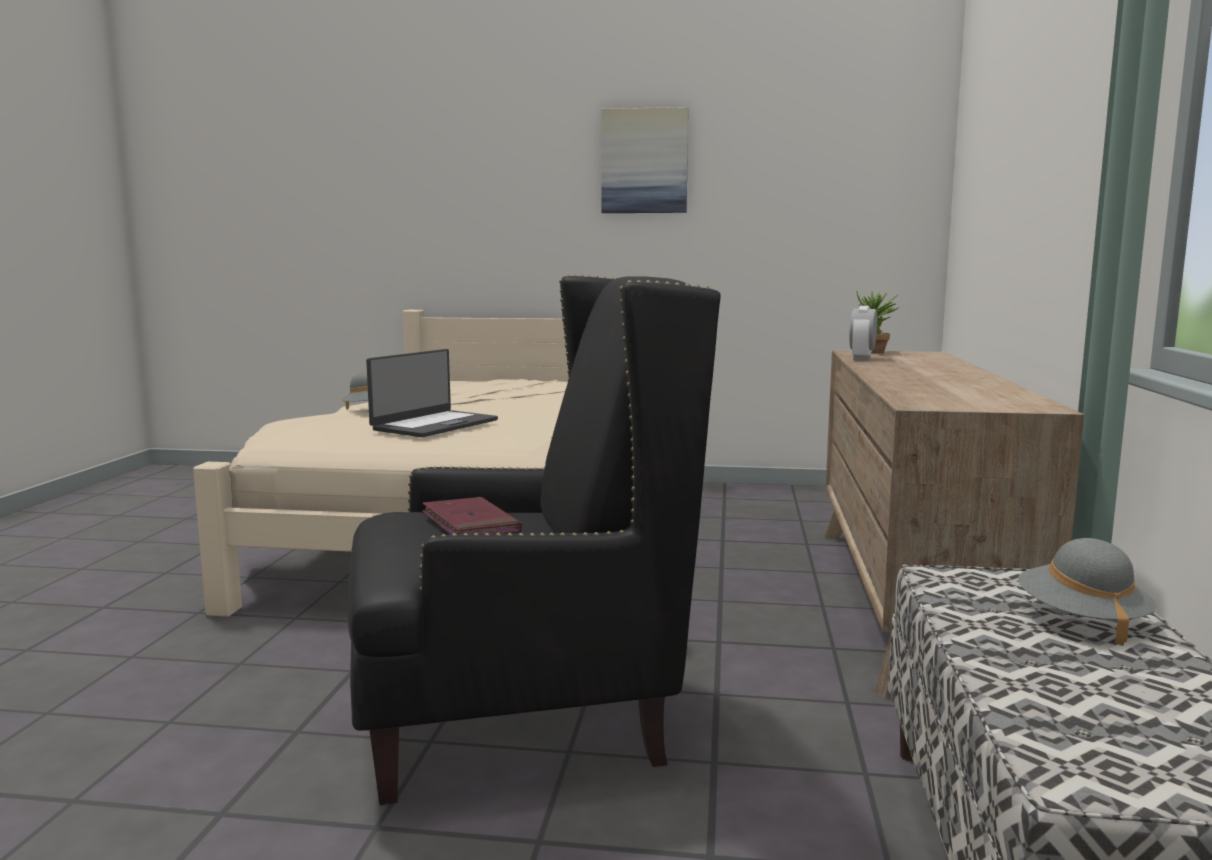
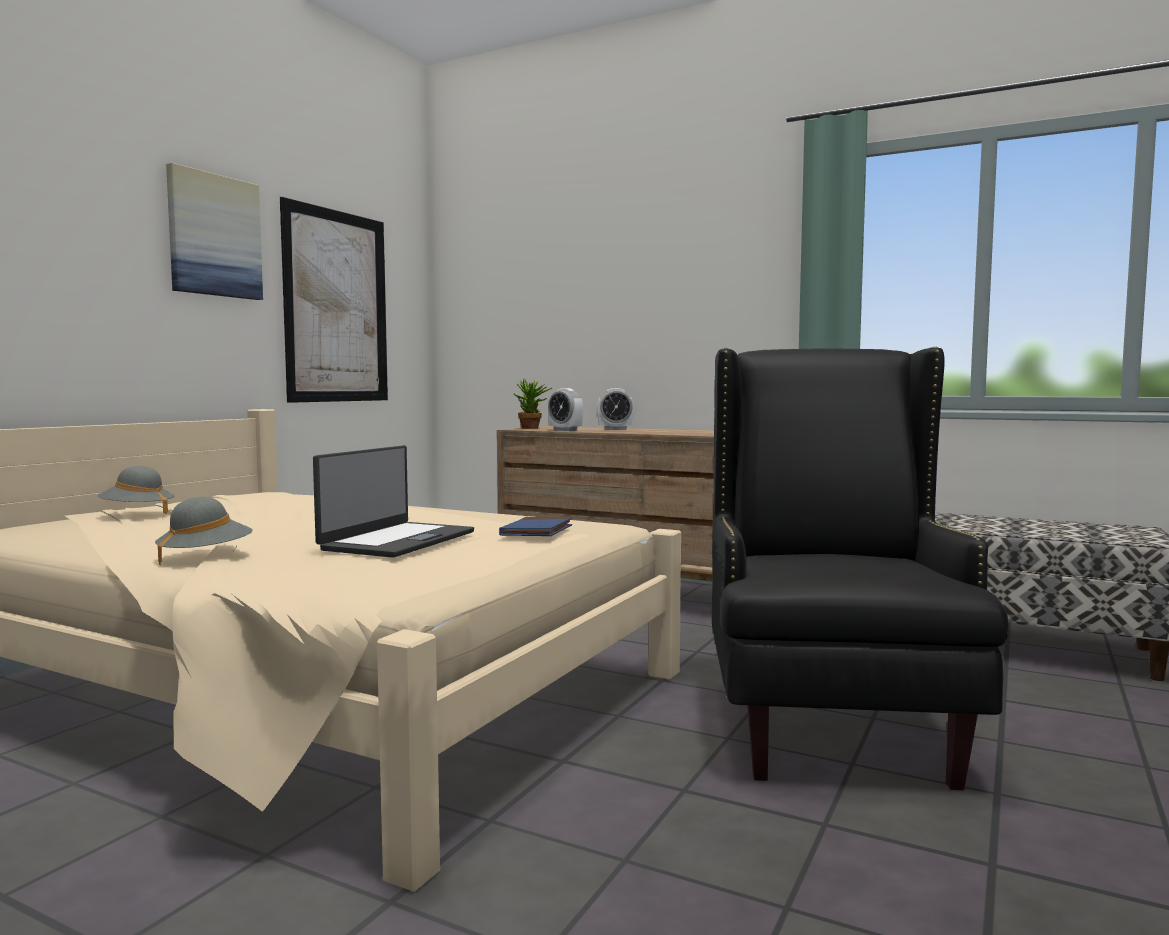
camera: 70 degrees left, 5 degrees down
(434, 425) = (397, 540): laptop -> laptop turned 60 degrees clockwise
(470, 524) = (825, 560): red book -> none
(506, 443) = (537, 532): none -> blue book
(787, 210) = (337, 307): none -> picture
(921, 364) = (615, 429): none -> alarm clock
(1081, 620) = (967, 520): grey hat -> grey hat (137, 512)

